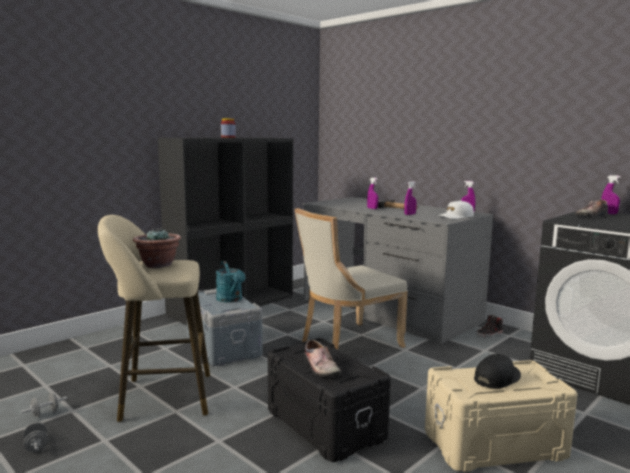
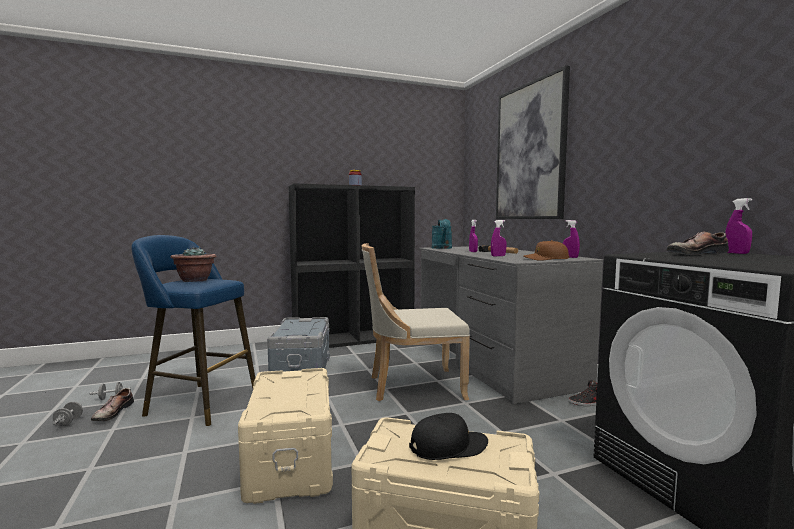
camera: 25 degrees right, 5 degrees down
(160, 397) = (198, 403): beige stool -> blue stool
(231, 300) = (309, 327): turquoise watering can -> turquoise watering can (442, 248)
(319, 368) = (278, 395): shoe -> shoe (111, 413)
(326, 424) = (292, 460): black storage box -> beige storage box
(410, 109) = (530, 152): none -> picture
(456, 217) = (546, 259): white cap -> brown cap

